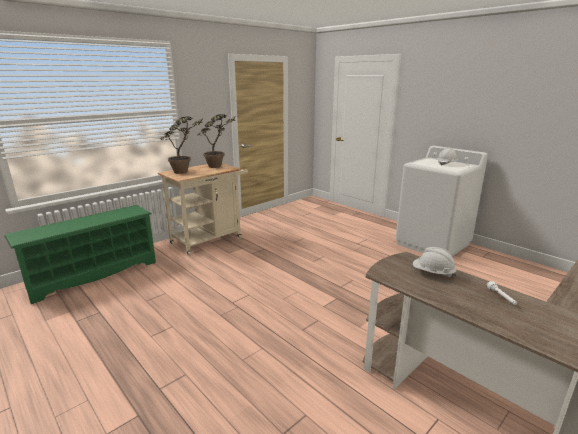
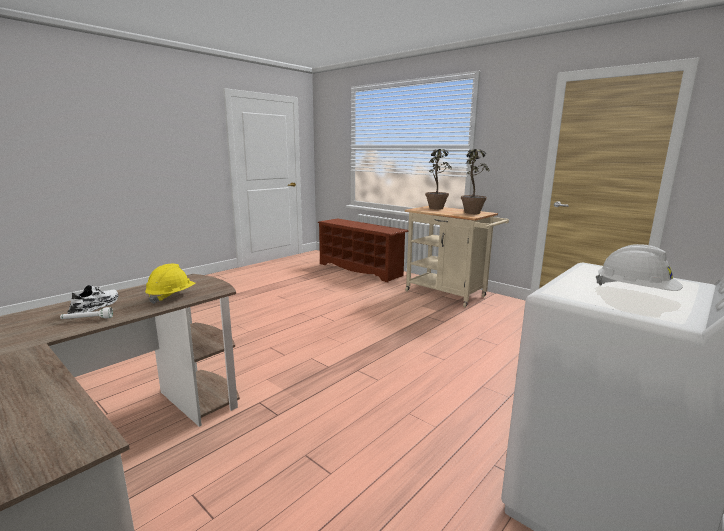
camera: 85 degrees right, 5 degrees down
(94, 274) = (361, 269): green shoe rack -> brown shoe rack
(432, 273) = (171, 296): white hard hat -> yellow hard hat
(476, 302) = (96, 306): none -> white shoe

